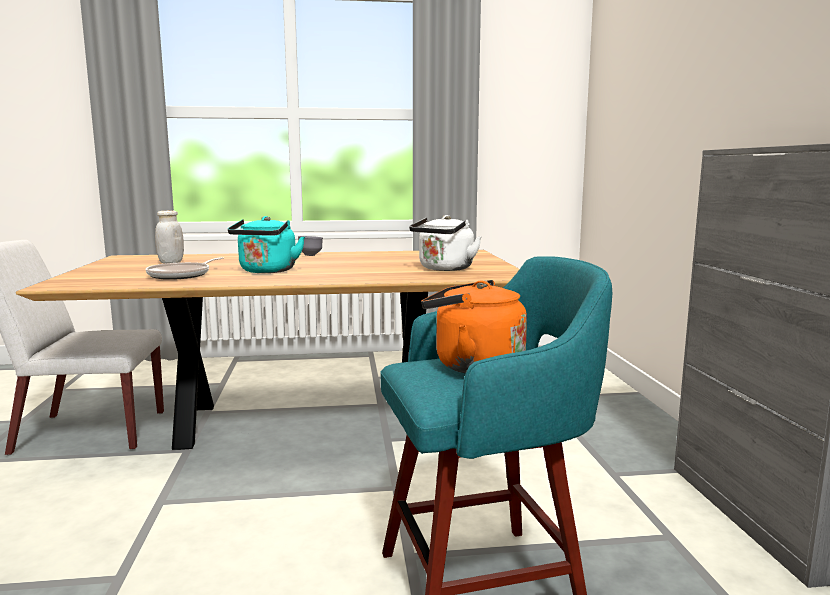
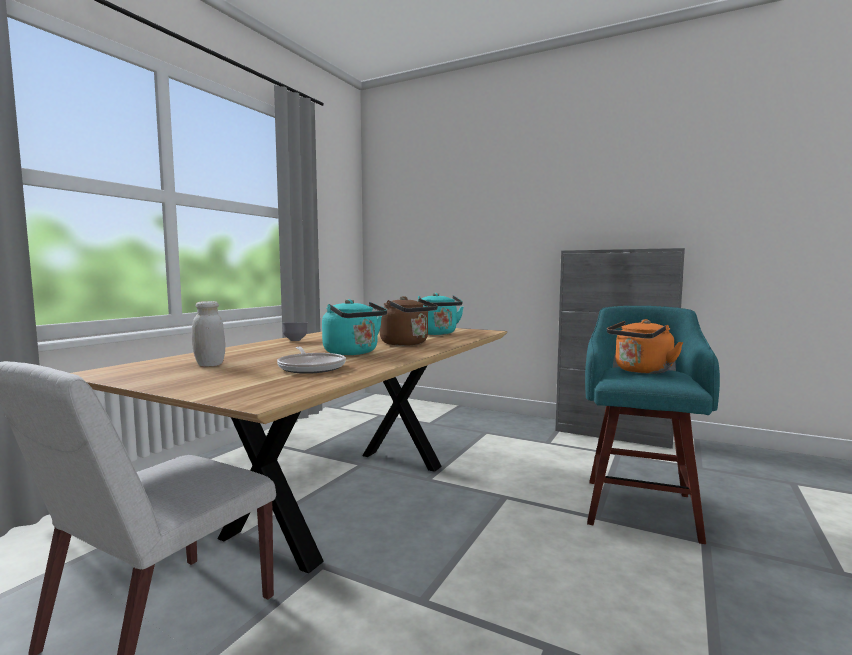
camera: 55 degrees left, 5 degrees down
(348, 272) = (407, 344): none -> brown kettle
(444, 269) = (437, 333): white kettle -> turquoise kettle

